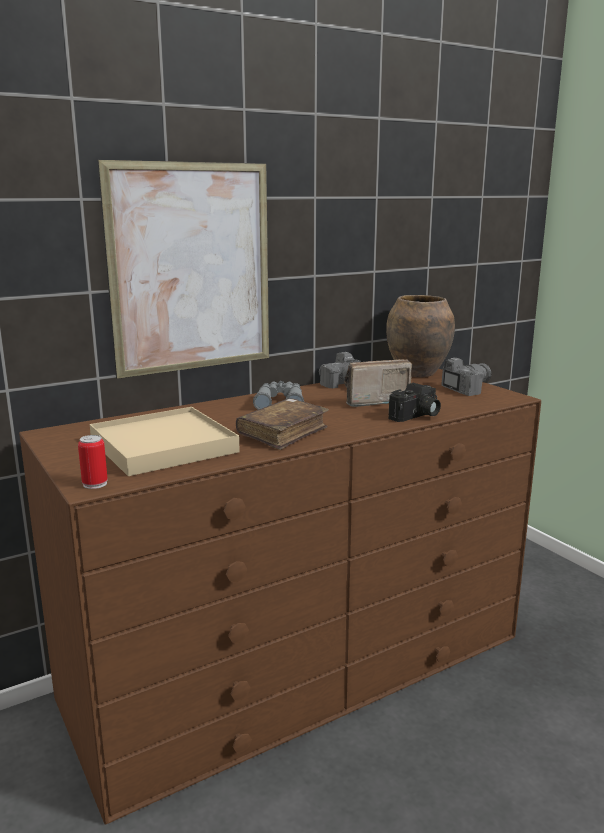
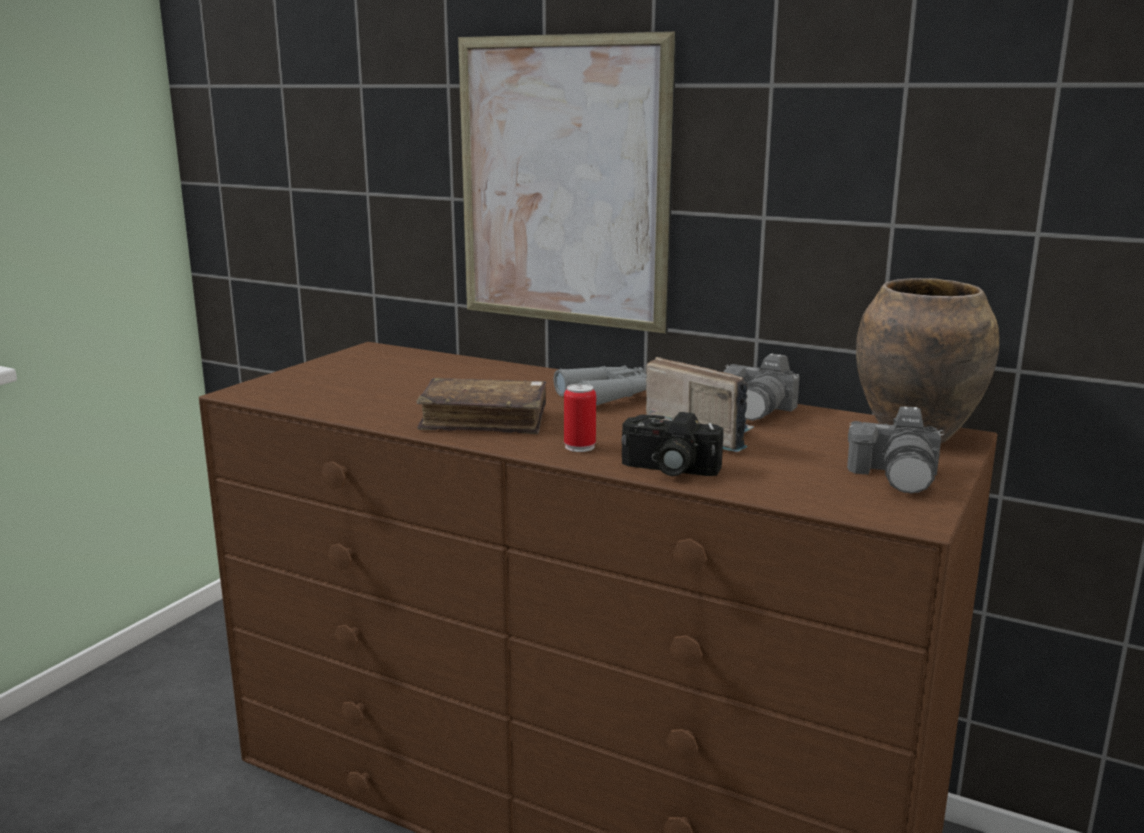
camera: 60 degrees right, 0 degrees up
(95, 484) = (249, 392): can -> can (579, 446)
(163, 446) = (378, 388): beige tray -> none
(465, 388) = (897, 476): camera -> camera turned 75 degrees clockwise

